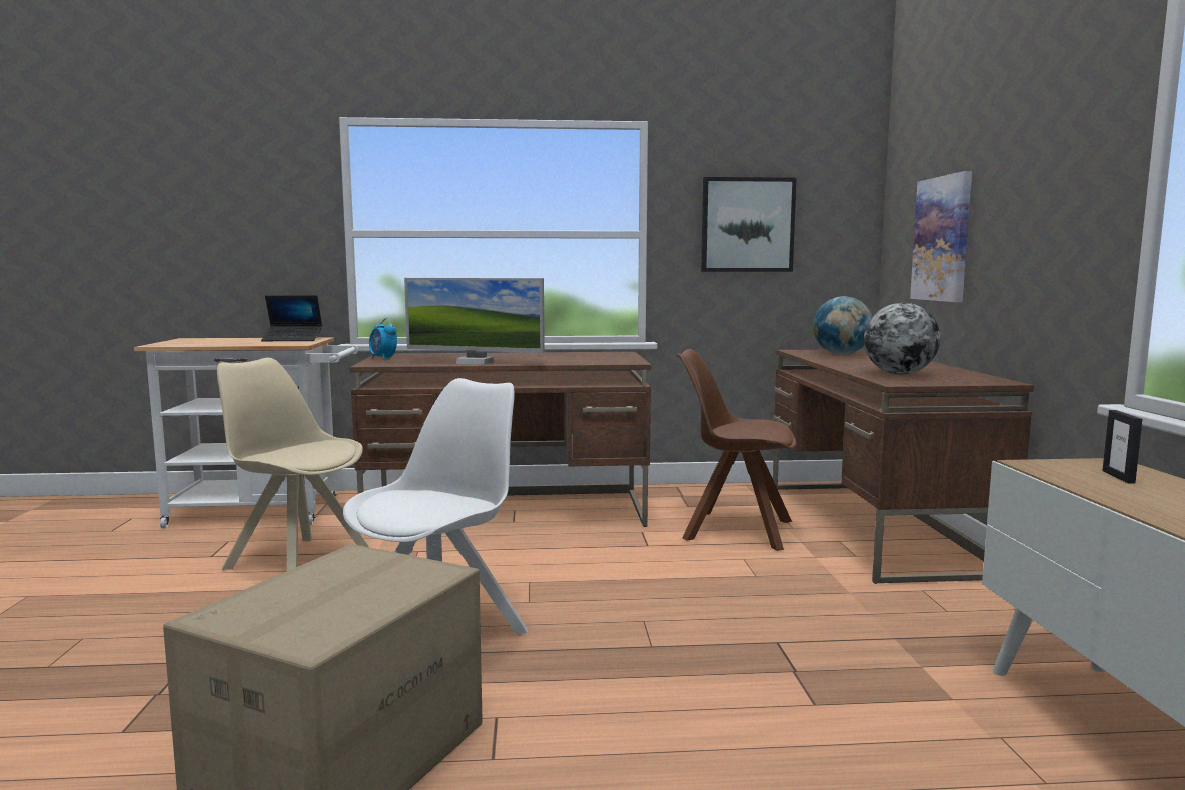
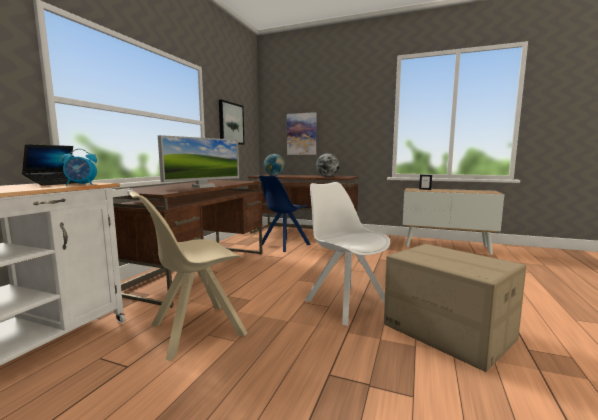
camera: 65 degrees left, 0 degrees up
(383, 358) = (139, 191): alarm clock -> alarm clock (81, 184)
(734, 530) = (283, 245): brown chair -> blue chair

